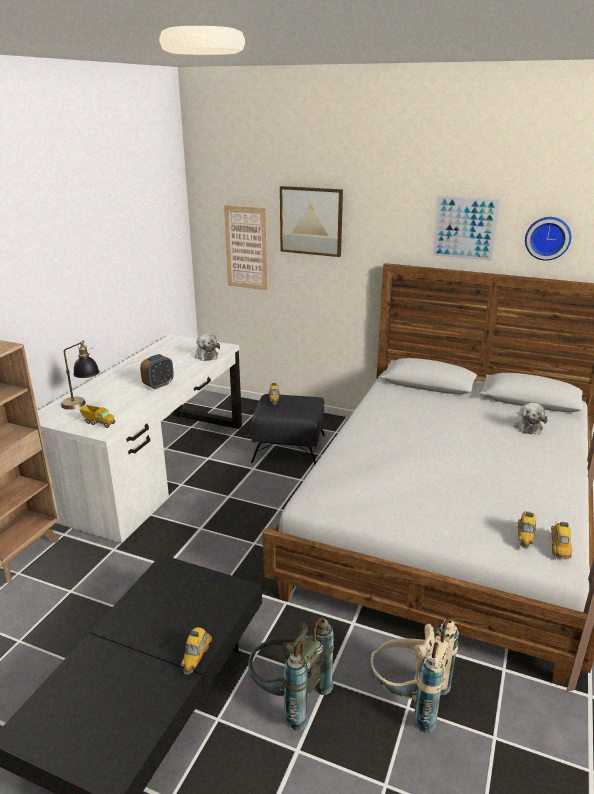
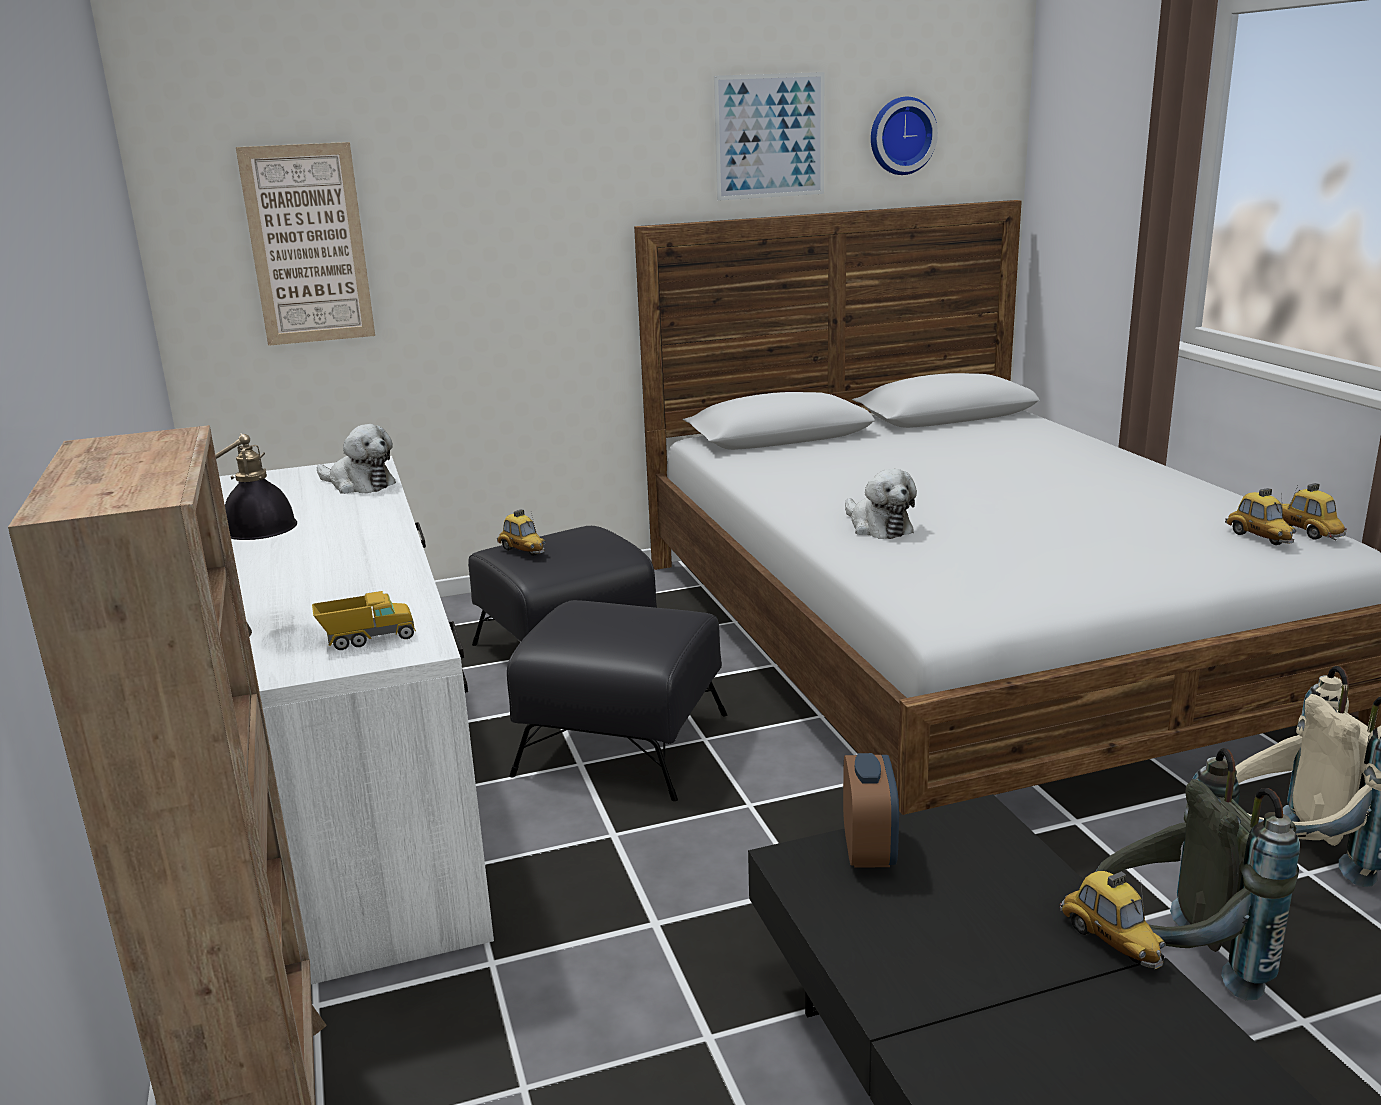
camera: 40 degrees left, 5 degrees down
(158, 385) = (361, 548): alarm clock -> alarm clock (869, 851)
(251, 495) = (621, 743): none -> black ottoman
(311, 221) = (464, 159): picture -> none
(528, 426) = (1006, 439): plush toy -> plush toy (878, 527)

